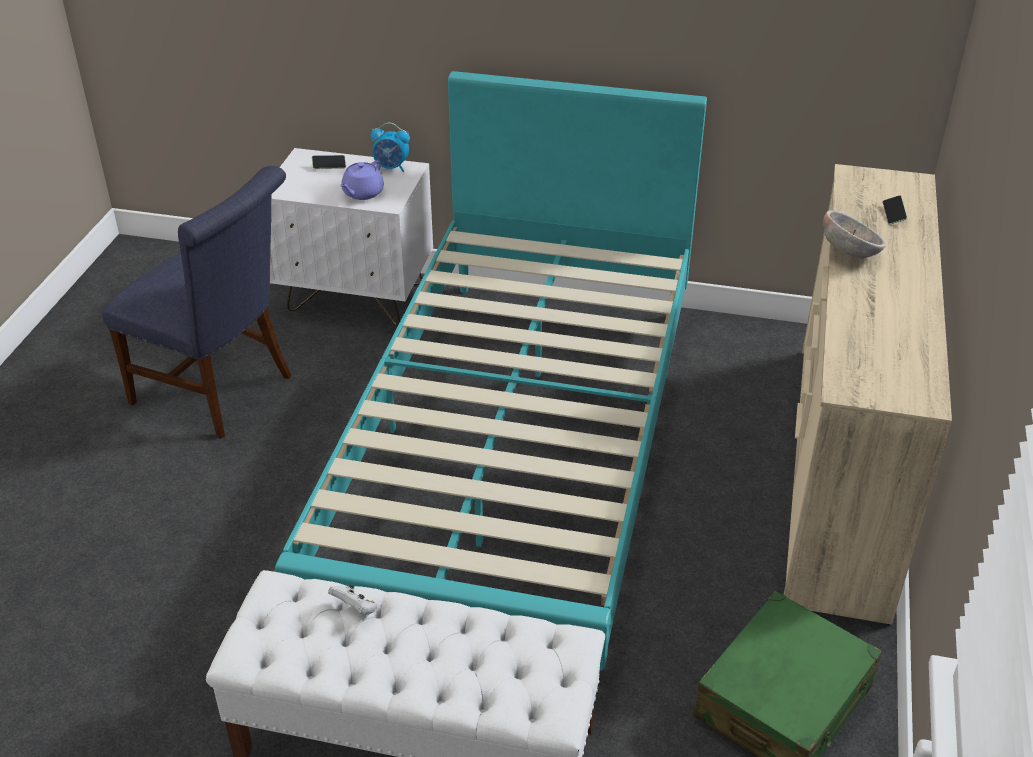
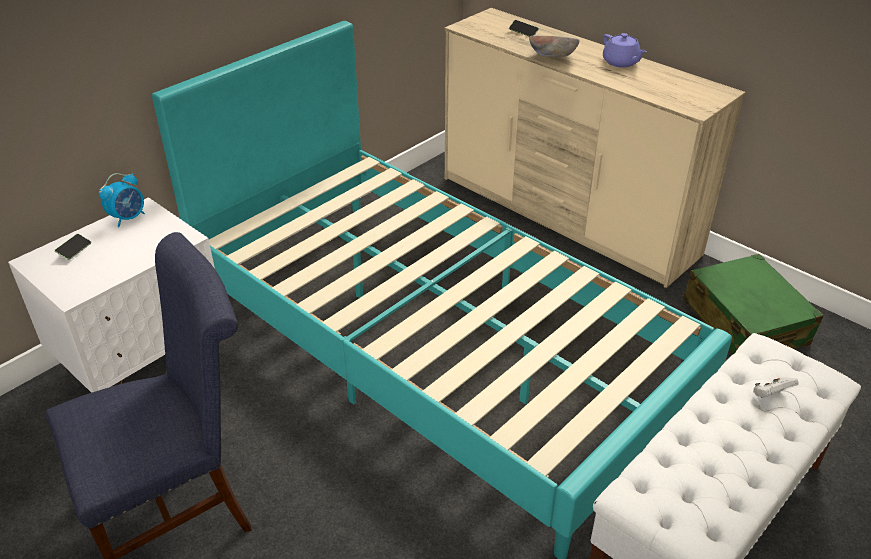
camera: 60 degrees left, 0 degrees up
(355, 609) = (683, 451): white game controller -> white game controller (771, 395)
(362, 193) = (148, 246): purple teapot -> purple teapot (621, 62)

